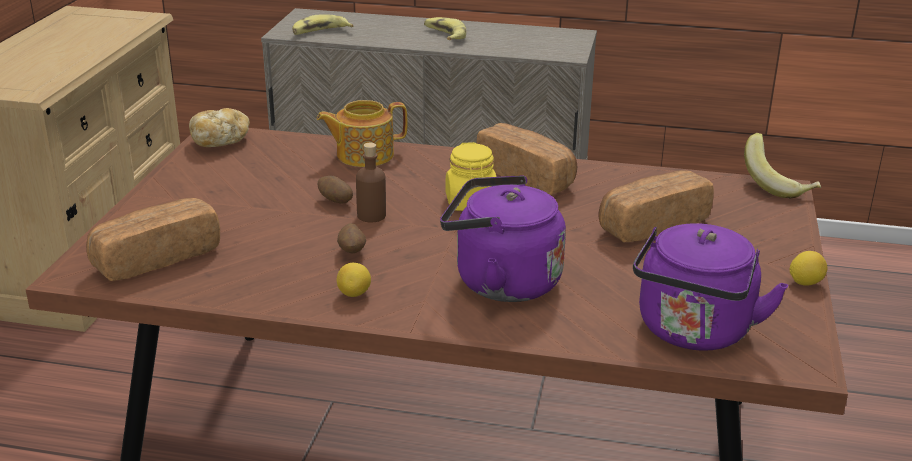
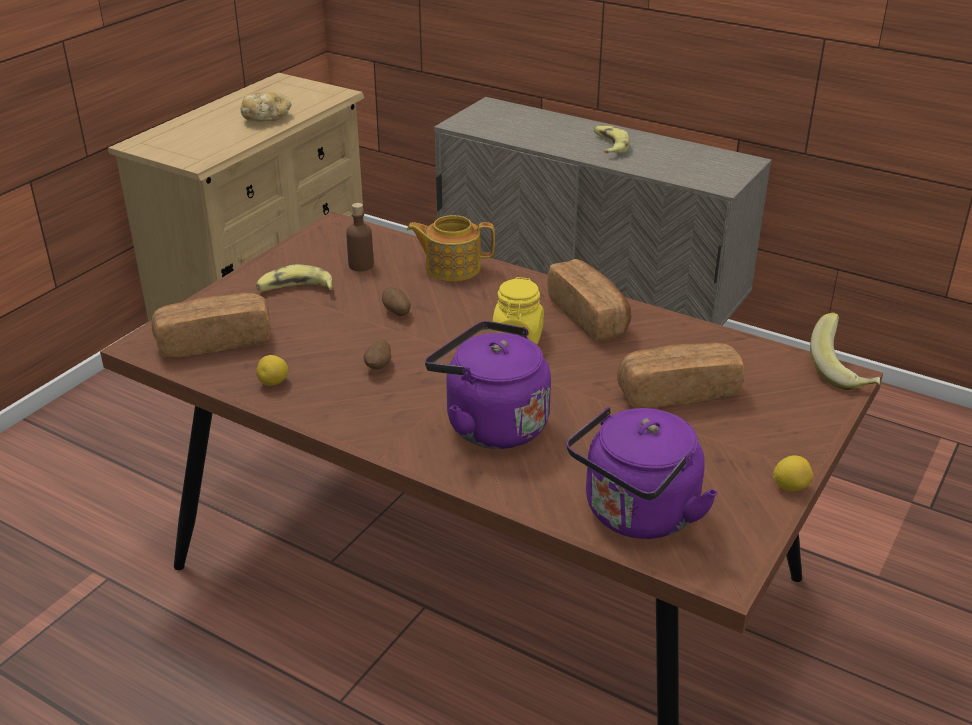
camera: 20 degrees right, 5 degrees up
(220, 141) = (335, 233): bread -> bread (266, 118)
(320, 32) = (491, 127): banana -> banana (295, 289)
(354, 294) = (354, 410): lemon -> lemon (274, 383)
(371, 215) = (419, 333): brown bottle -> brown bottle (361, 265)

